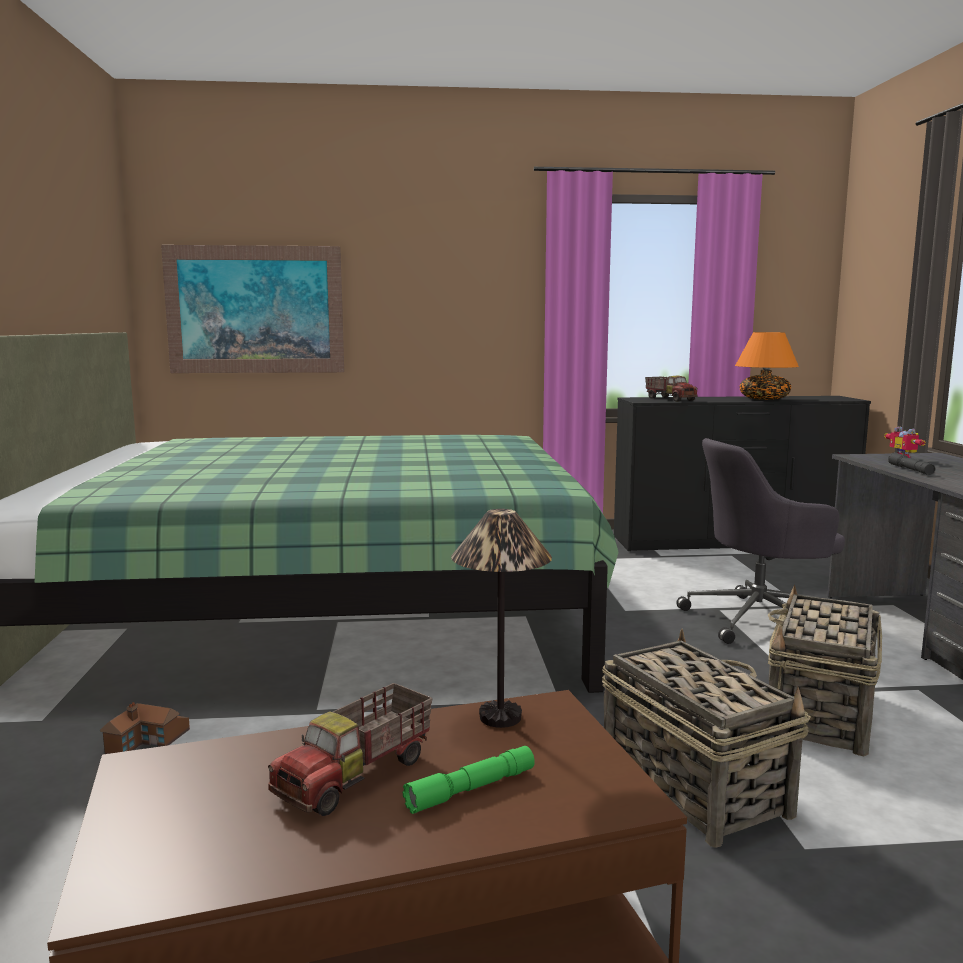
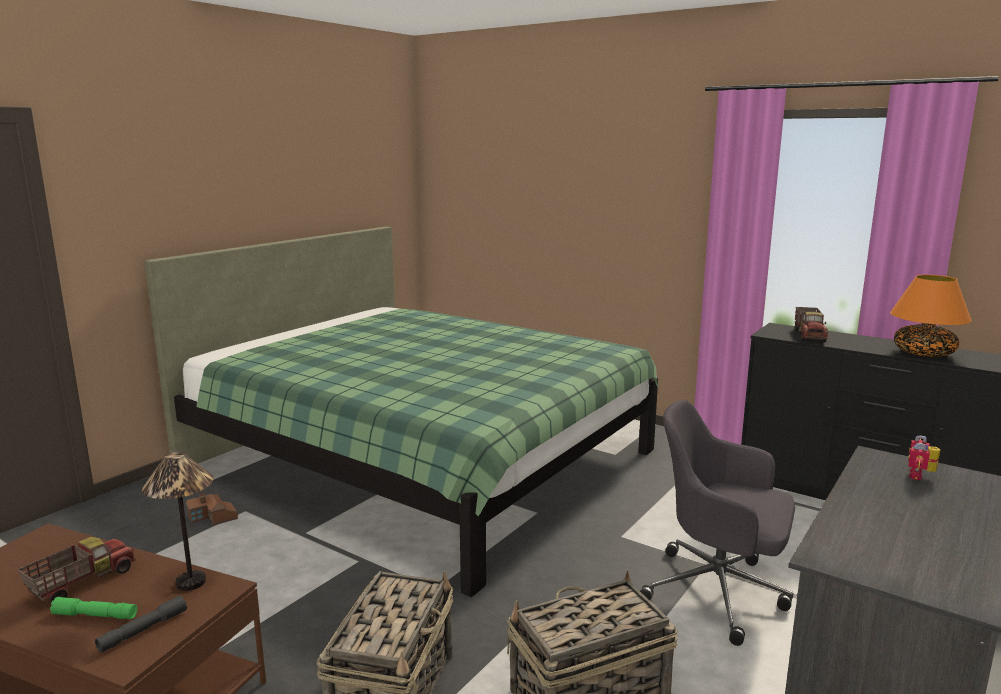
camera: 40 degrees right, 5 degrees up
(255, 310) = (489, 210): picture -> none
(357, 776) = (81, 583): toy truck -> toy truck turned 135 degrees clockwise
(910, 470) = (866, 493): grey flashlight -> grey flashlight (143, 630)

